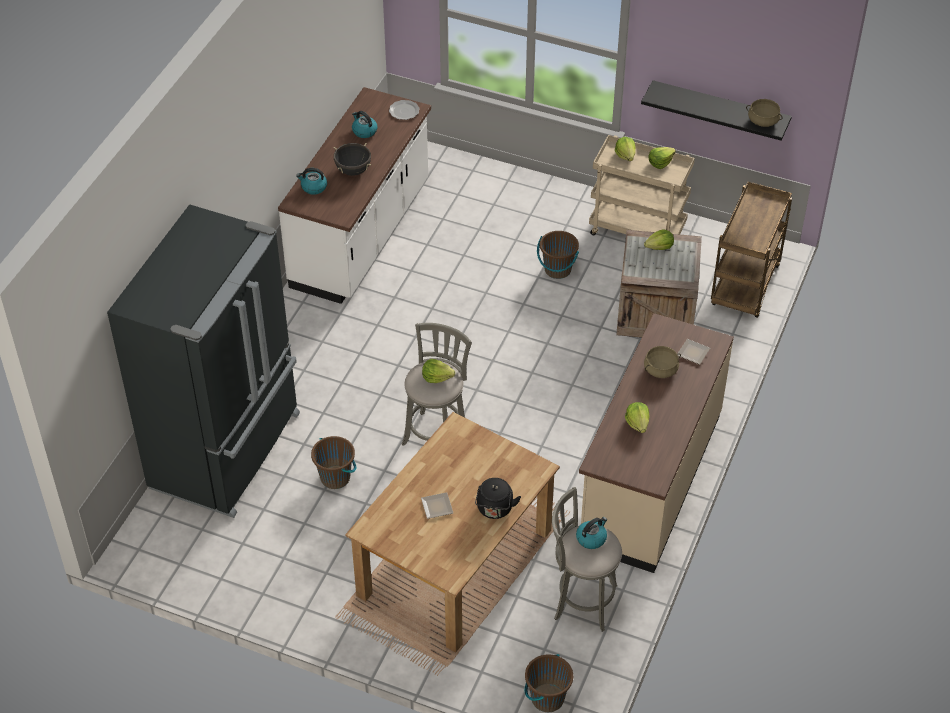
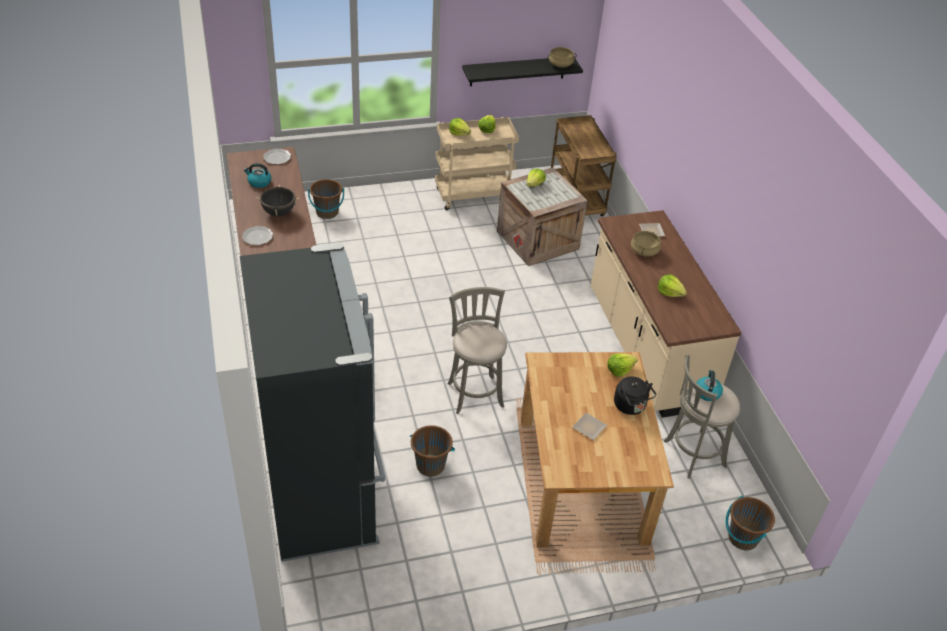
camera: 40 degrees left, 5 degrees down
(313, 187) = (258, 237): kettle -> plate
(437, 377) = (481, 336): lettuce -> lettuce (619, 369)
(557, 270) = (446, 241): brown bucket -> brown bucket (327, 212)

